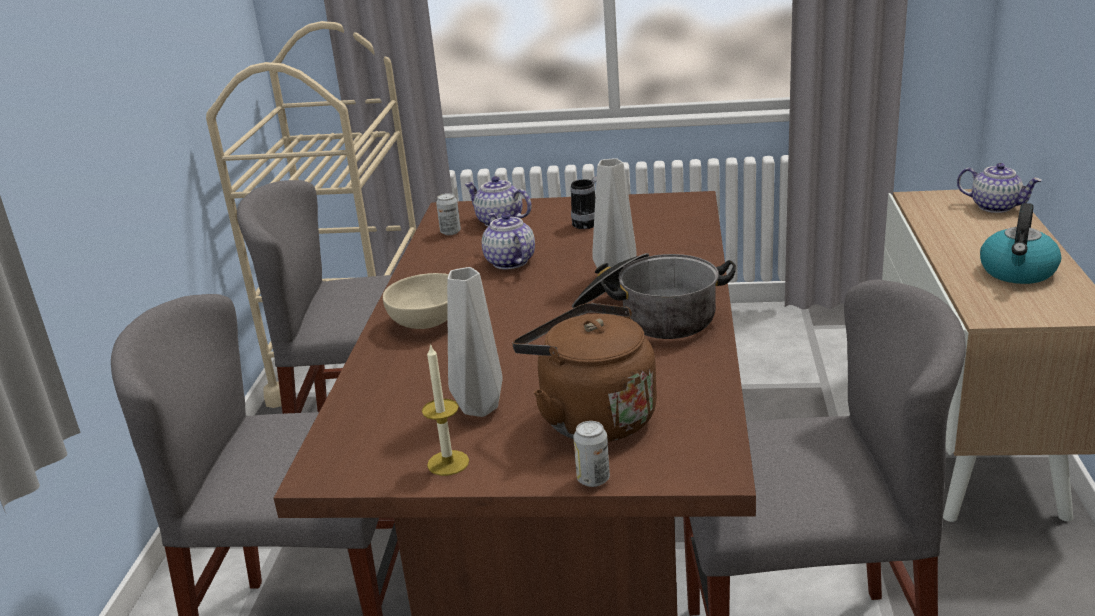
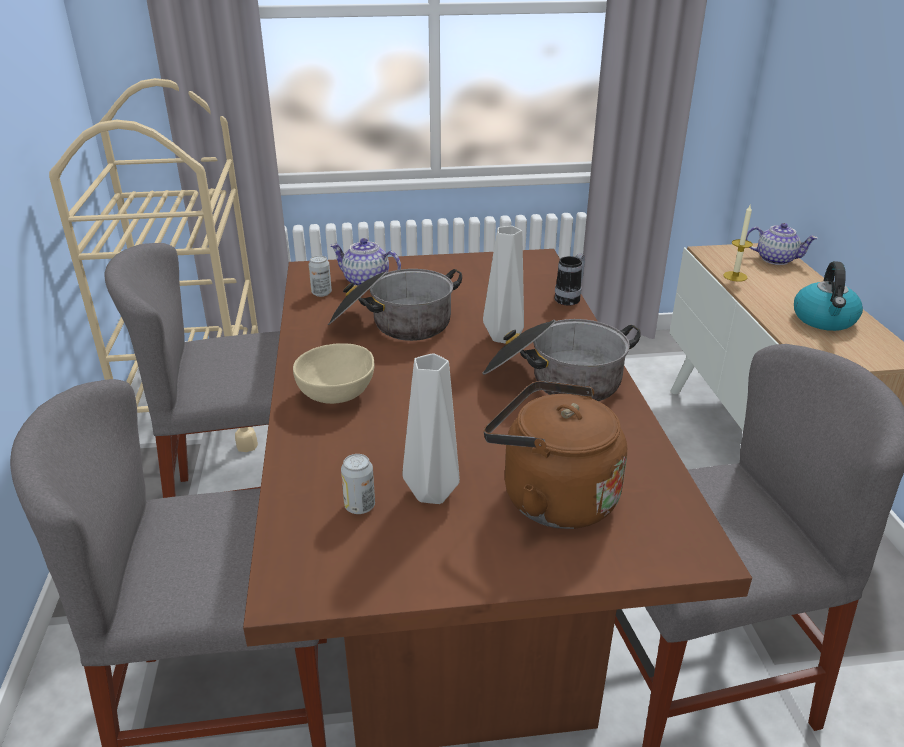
camera: 15 degrees left, 5 degrees up
(448, 463) = (426, 564): candle -> candle (735, 276)
(509, 262) = (393, 324): teapot -> cooking pot
(589, 223) = (453, 281): mug -> mug (570, 298)
(593, 479) = (586, 572): can -> can (359, 506)

